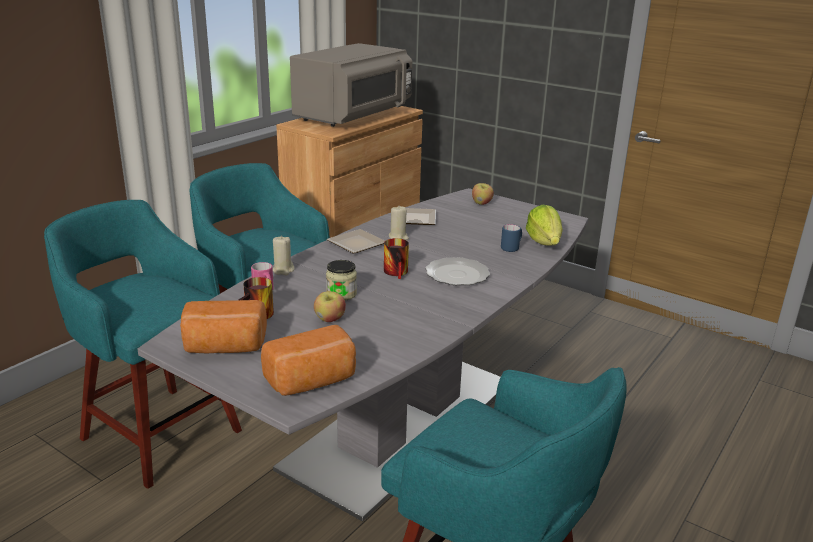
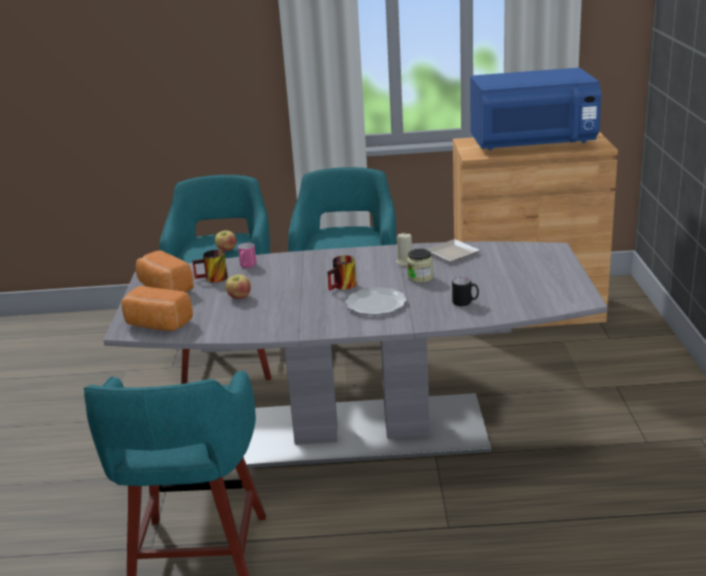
camera: 55 degrees right, 0 degrees up
(283, 270) = (285, 257): beige candle -> none
(341, 294) = (279, 285): jar -> jar (420, 277)
(354, 116) = (532, 144): grey microwave -> blue microwave
(354, 244) = (365, 256): plate -> none
(482, 203) = (541, 259): apple -> apple (226, 250)
(511, 248) = (465, 303): blue mug -> black mug
(544, 242) = (504, 309): lettuce -> none

